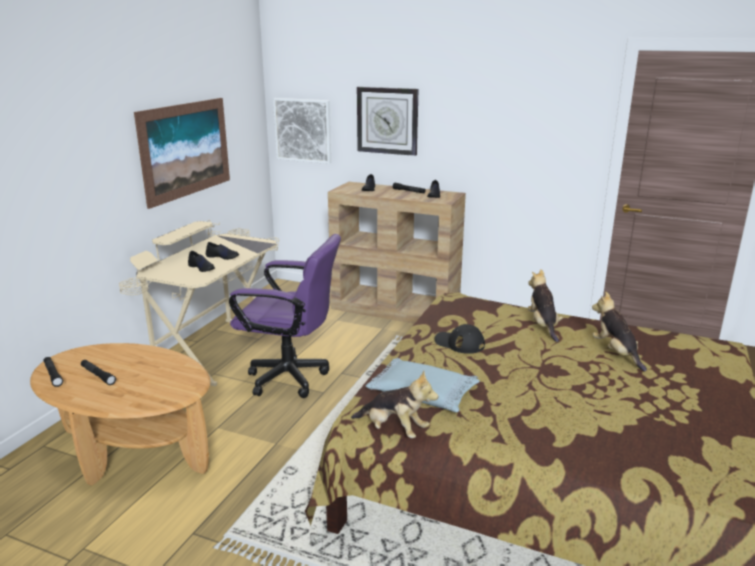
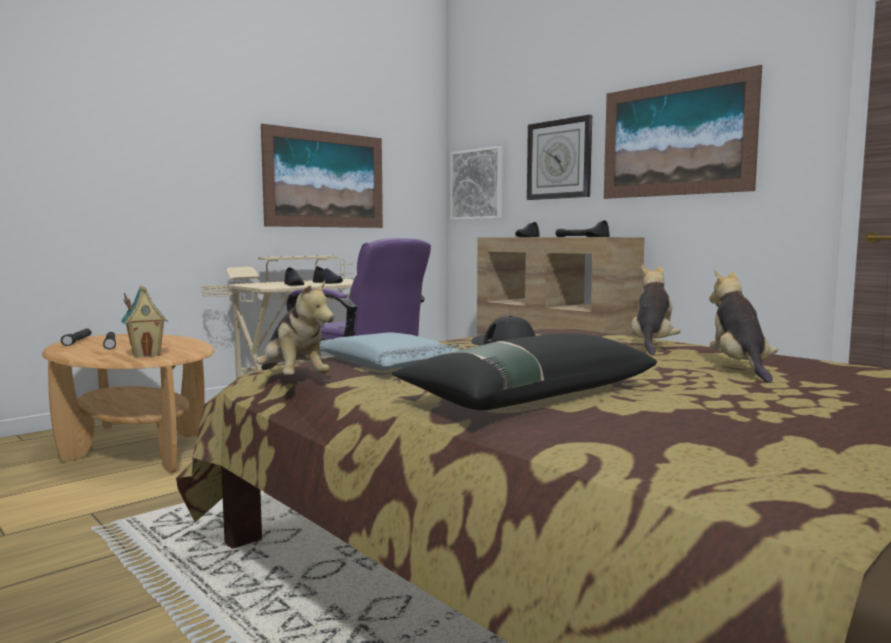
camera: 25 degrees right, 15 degrees down
(162, 388) = (146, 354): none -> toy house
(491, 120) = (676, 138): none -> picture
(555, 420) = (528, 395): none -> black pillow

